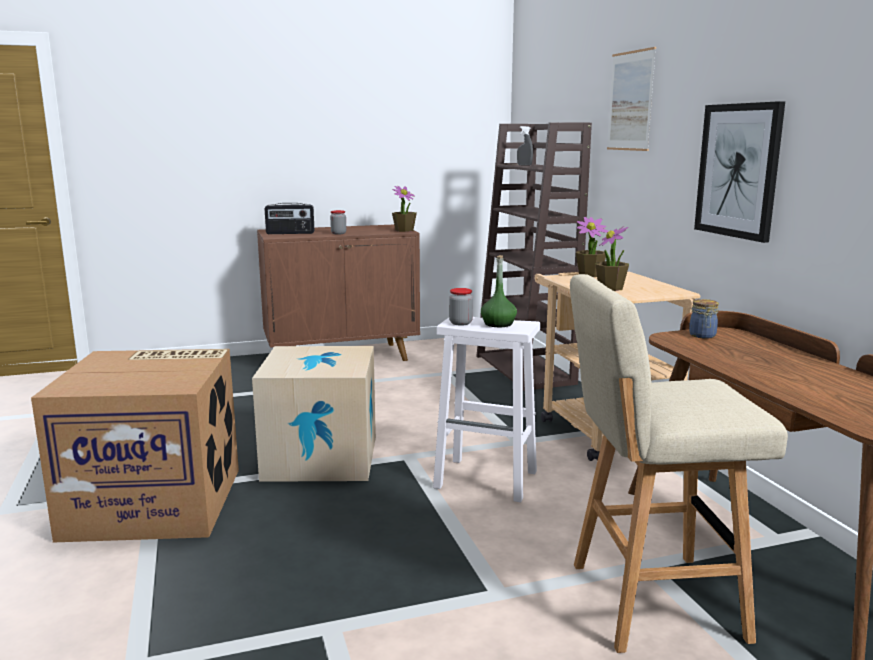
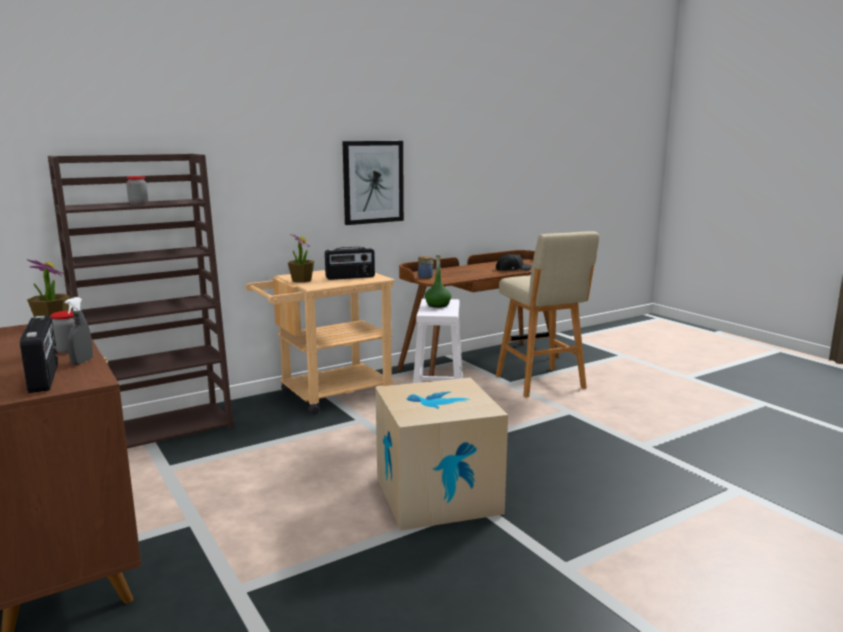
camera: 105 degrees left, 0 degrees up
(157, 501) = (582, 557): cardboard box -> none
(460, 323) = (444, 311): jar -> jar (138, 204)
(524, 165) = (101, 205): grey spray bottle -> grey spray bottle (82, 362)
(610, 288) = (350, 277): potted plant -> radio
(630, 101) = (244, 134): picture -> none
(813, 394) = (512, 269): none -> black cap

